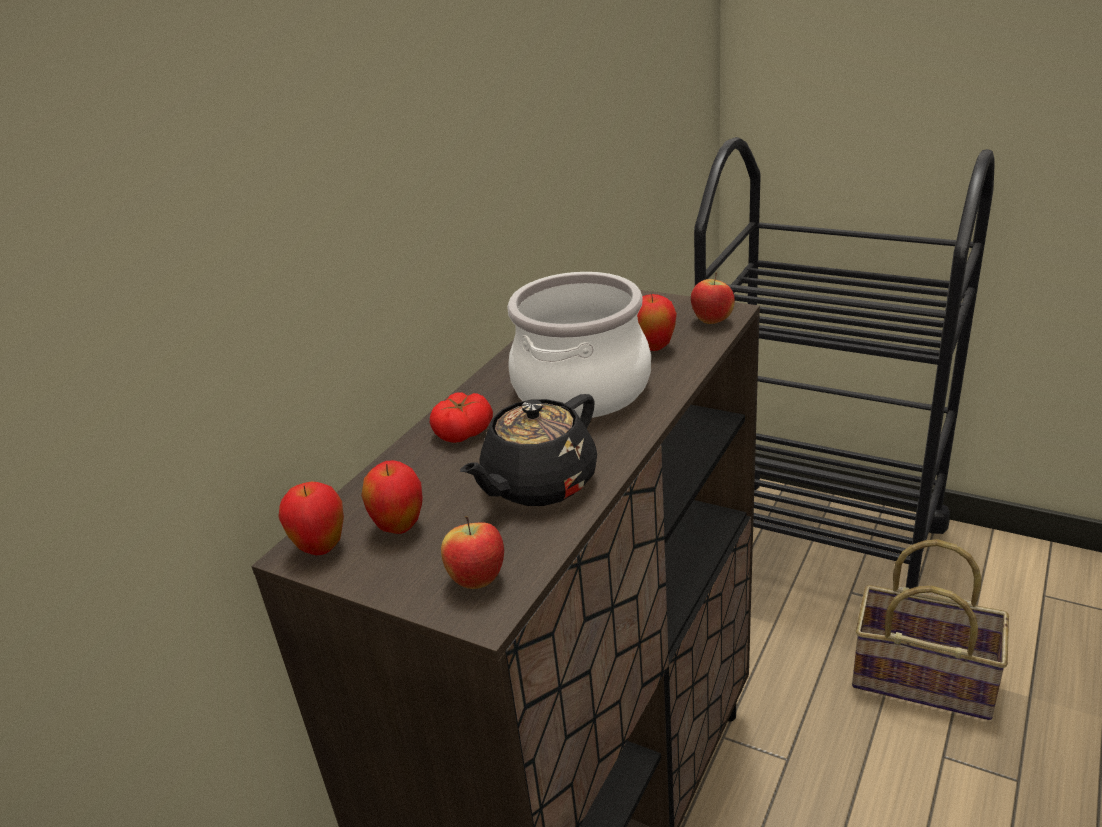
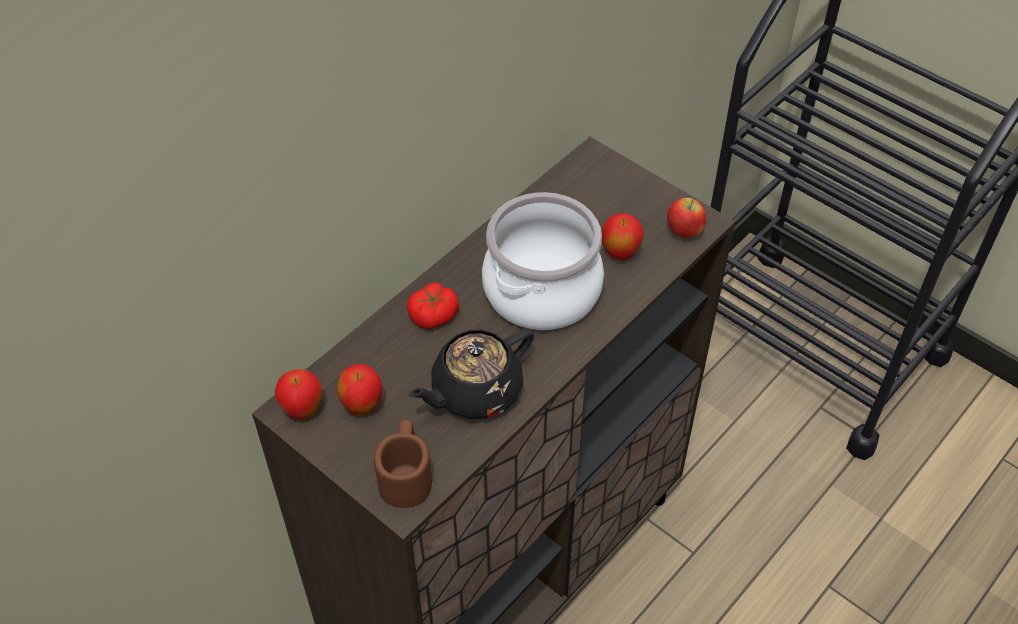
camera: 10 degrees right, 20 degrees up
(477, 580) = (406, 475): apple -> brown mug
(923, 677) = (847, 510): basket -> none

